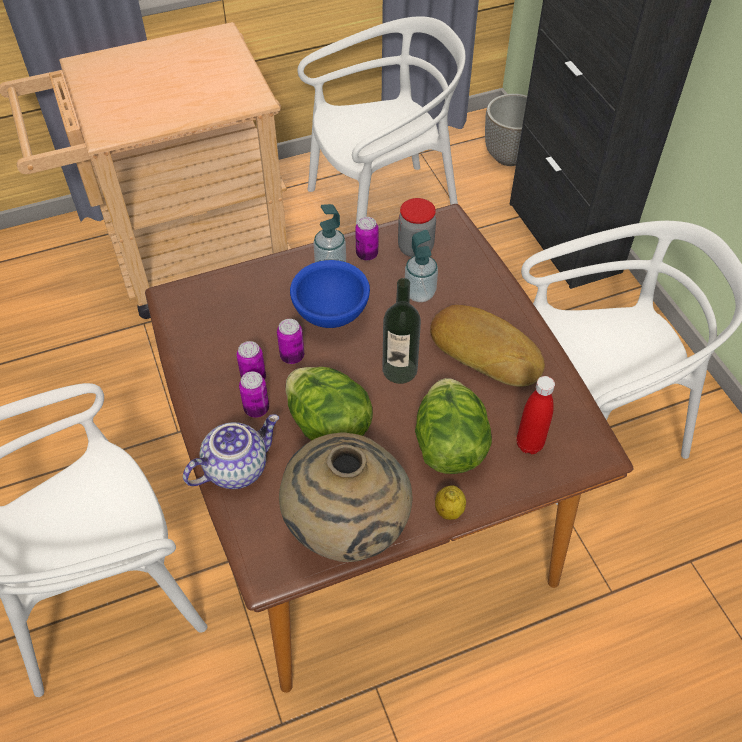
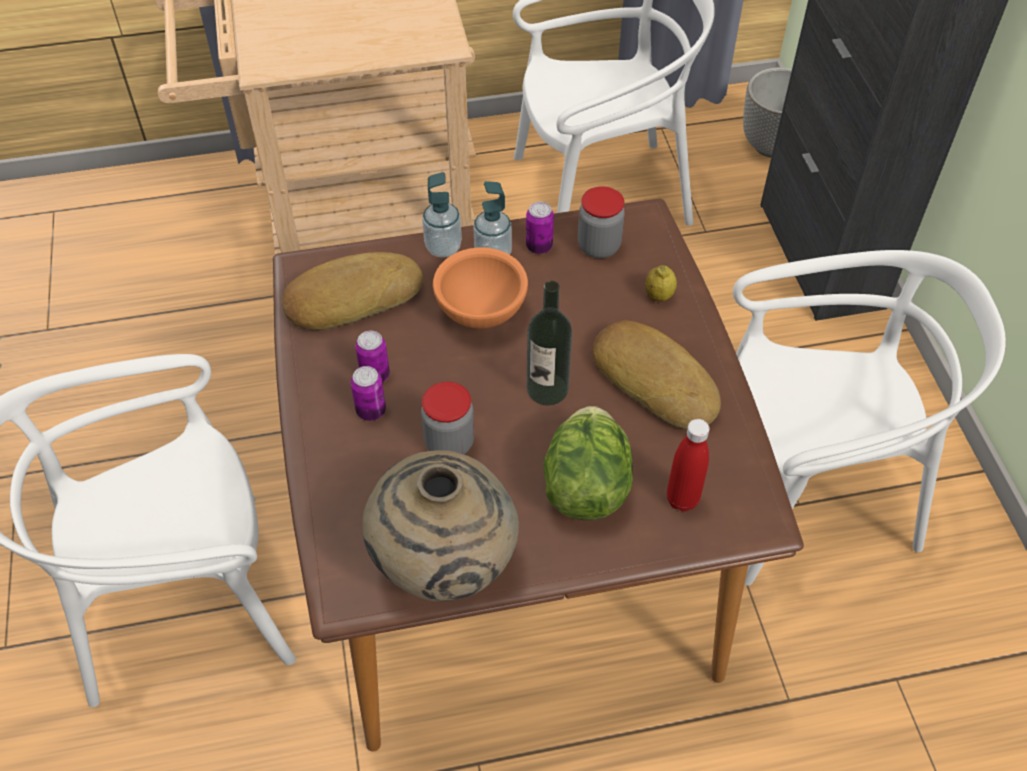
camera: 10 degrees right, 0 degrees up
(220, 316) = (352, 296): none -> bread
(236, 467) = (333, 474): teapot -> none
(292, 356) = (425, 355): can -> none
(328, 426) = (449, 443): lettuce -> jar
(332, 313) = (482, 311): blue bowl -> orange bowl
(419, 293) = (591, 301): soap dispenser -> soap dispenser (443, 247)
(449, 511) = (568, 562): lemon -> lemon (659, 296)

